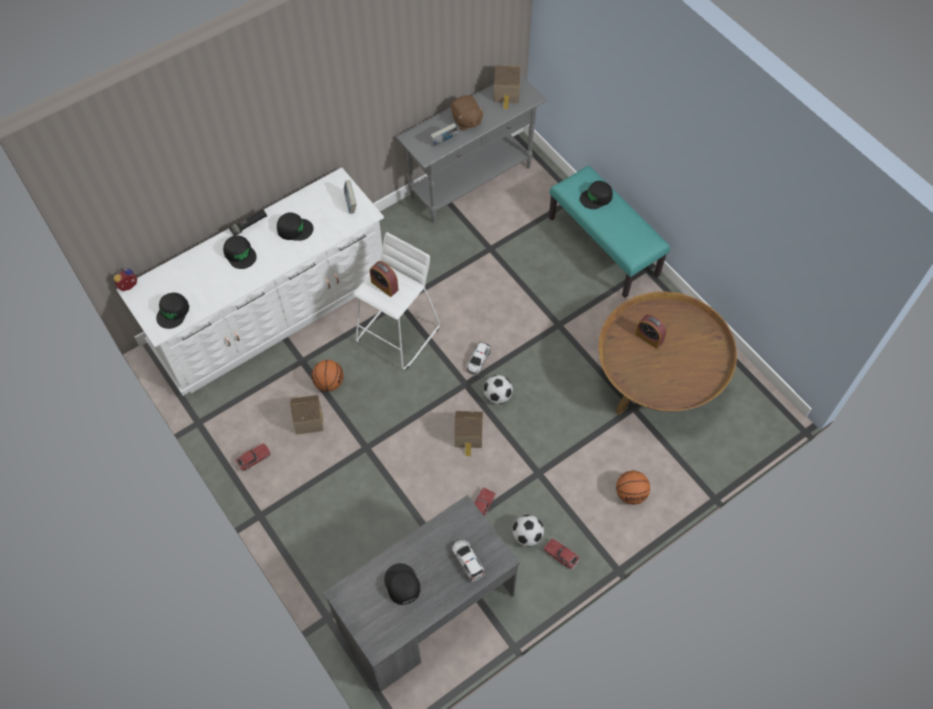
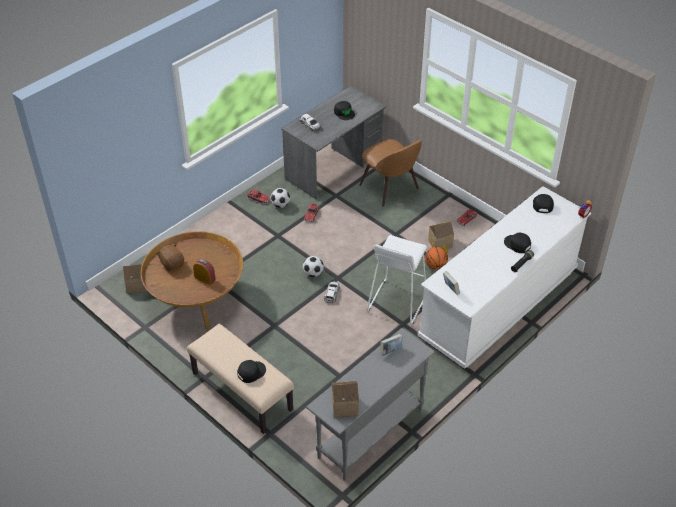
camera: 170 degrees right, 15 degrees down
(294, 229) = (486, 266): black cap -> none
(346, 544) = (390, 188): none -> brown chair
(384, 286) = (405, 250): alarm clock -> none
(466, 121) = (376, 373): brown plush toy -> brown plush toy (172, 263)
(469, 437) = (328, 248): toy house -> toy house (136, 284)
(604, 246) = (241, 392): turquoise bench -> beige bench
(630, 493) = (215, 232): basketball -> none

